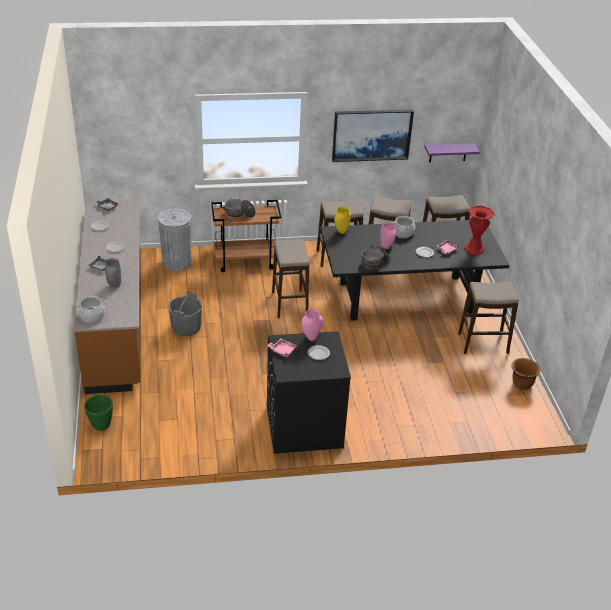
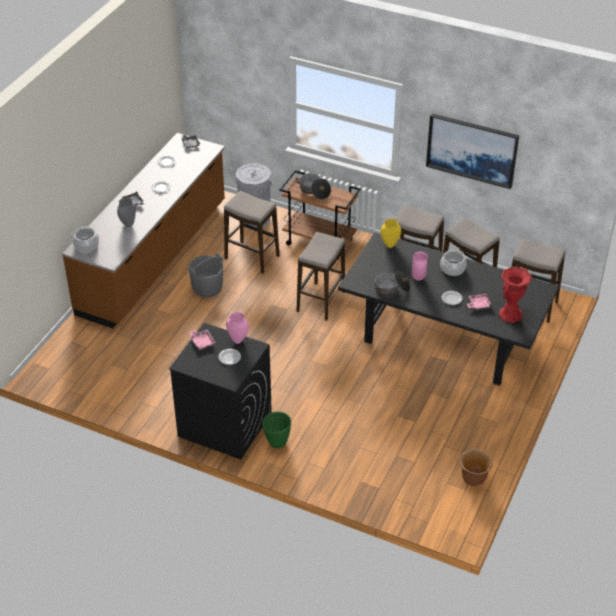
camera: 35 degrees right, 5 degrees up
(101, 425) = (64, 348): green planter -> green planter (277, 442)
(448, 152) = (561, 195): purple shelf -> none
(483, 344) = (476, 421): stool -> stool (252, 257)

